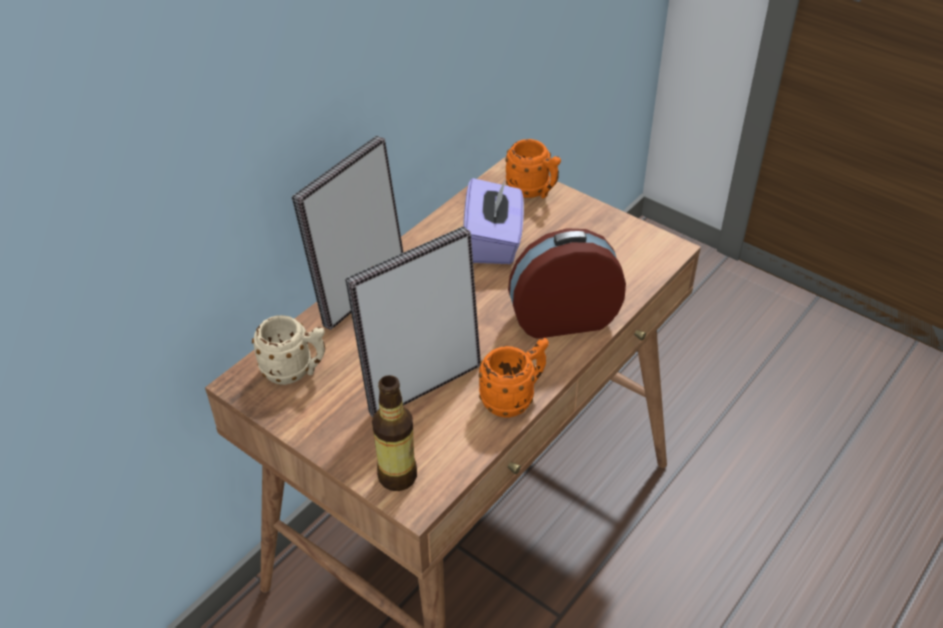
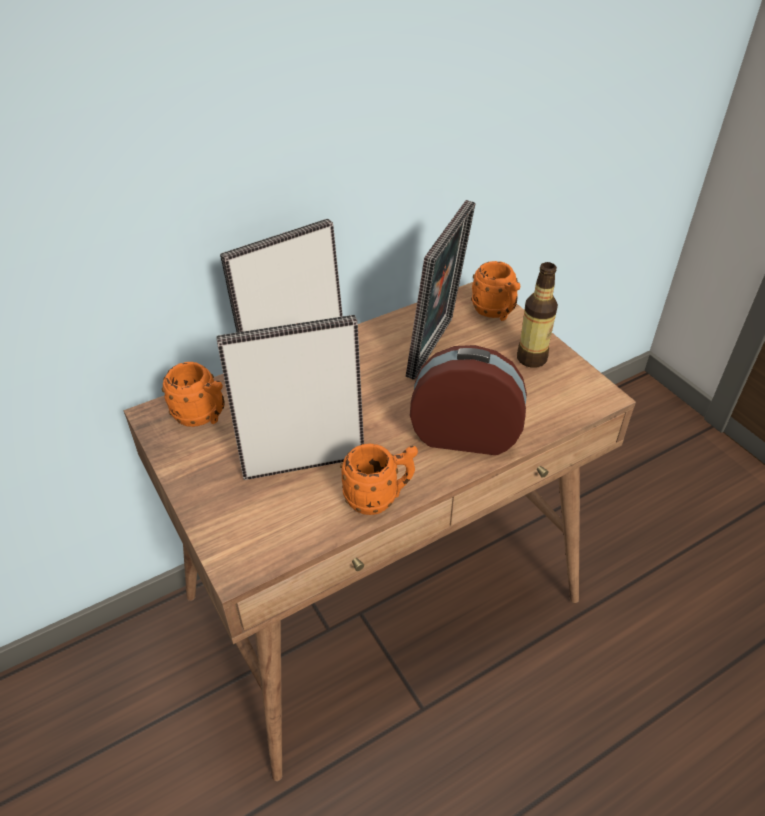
camera: 20 degrees right, 0 degrees up
(295, 371) = (202, 417): beige mug -> orange mug
(397, 476) = (234, 539): bottle -> bottle (531, 358)
(494, 242) = (436, 348): purple tissue box -> picture frame

